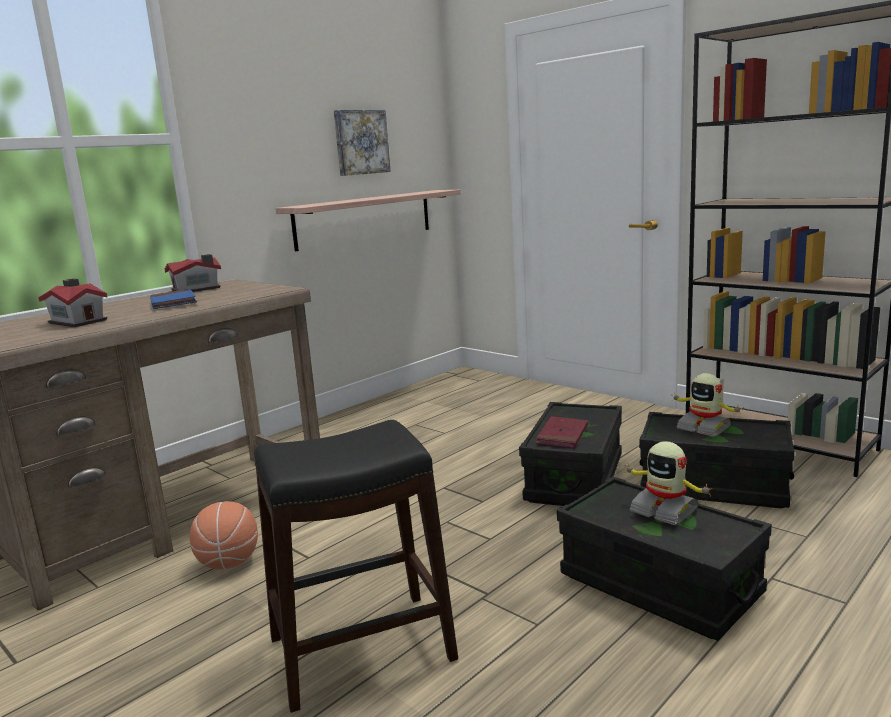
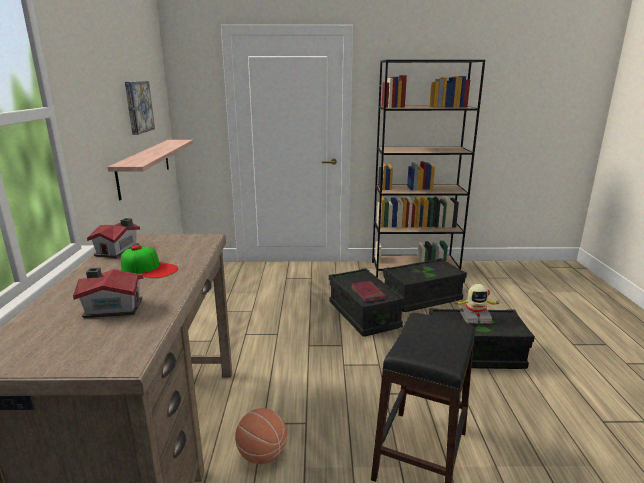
camera: 45 degrees left, 5 degrees up
(173, 303) = (149, 268): blue book -> cap
(704, 428) = (418, 270): toy robot -> none

